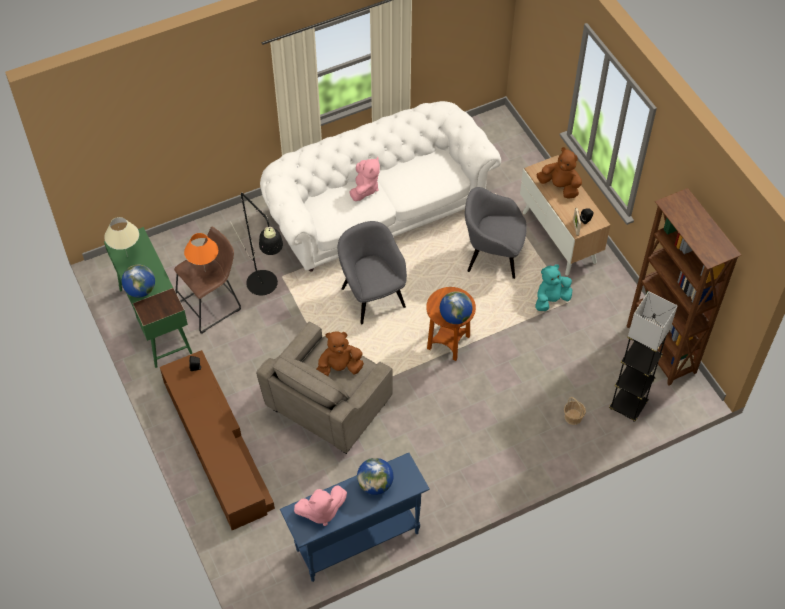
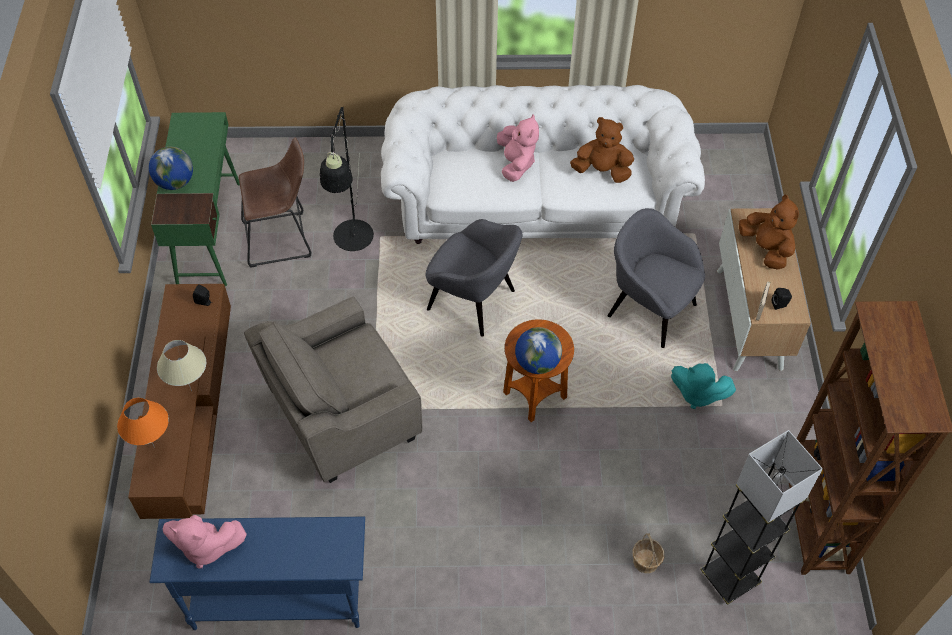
camera: 25 degrees right, 0 degrees up
(127, 256) = (186, 139): beige table lamp -> beige table lamp (191, 390)
(205, 272) = (271, 191): orange table lamp -> orange table lamp (154, 447)
(339, 368) = (360, 369): brown plush toy -> brown plush toy (602, 171)
(364, 188) = (516, 163): pink plush toy -> pink plush toy turned 45 degrees counterclockwise
(372, 296) = (473, 301): grey armchair -> grey armchair turned 120 degrees clockwise
(375, 484) = (295, 541): globe -> none
(551, 299) = (697, 394): turquoise plush toy -> turquoise plush toy turned 150 degrees counterclockwise

